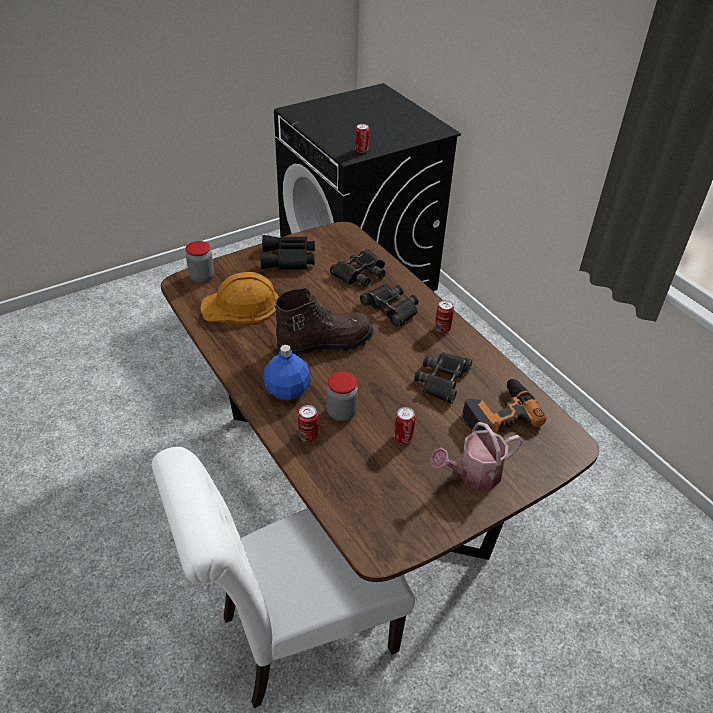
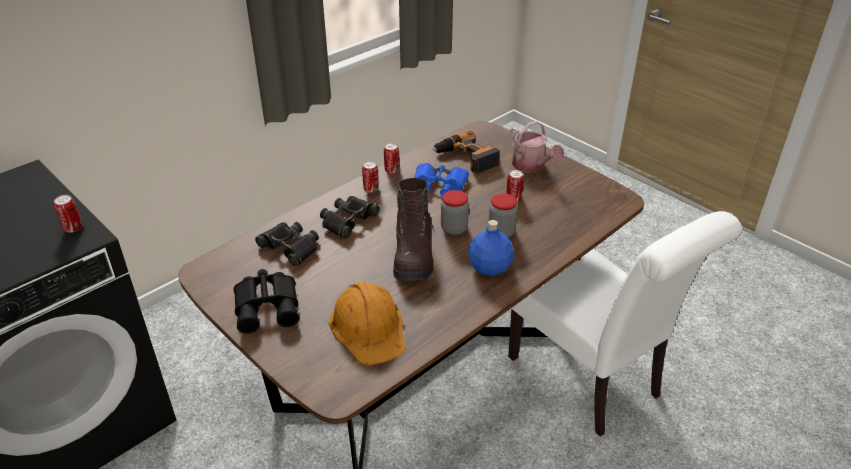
camera: 100 degrees left, 5 degrees down
(202, 277) = (319, 378): jar -> jar (454, 229)
(308, 436) = (537, 246): can -> can (392, 170)
(324, 342) = (413, 255): brown boot -> brown boot turned 150 degrees counterclockwise
(443, 380) = (439, 185): black binoculars -> blue binoculars

